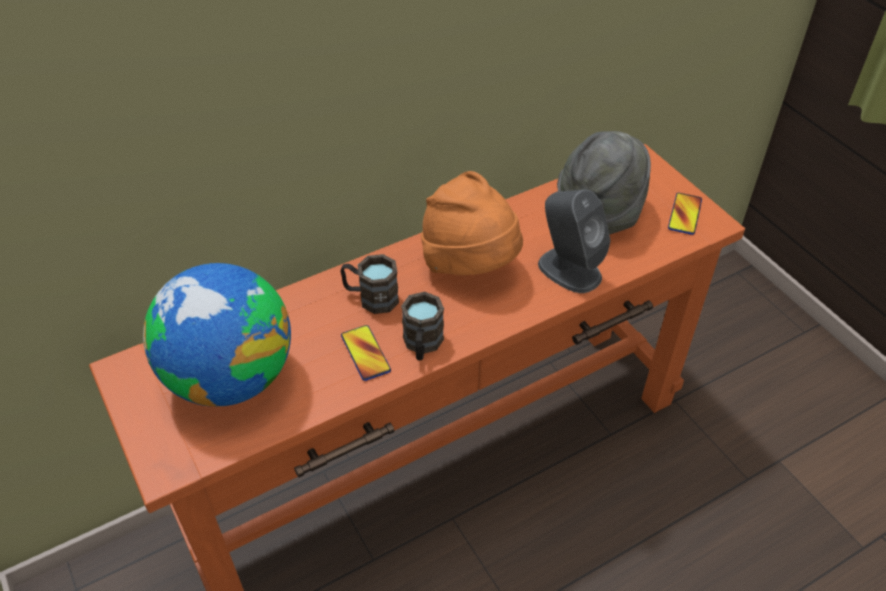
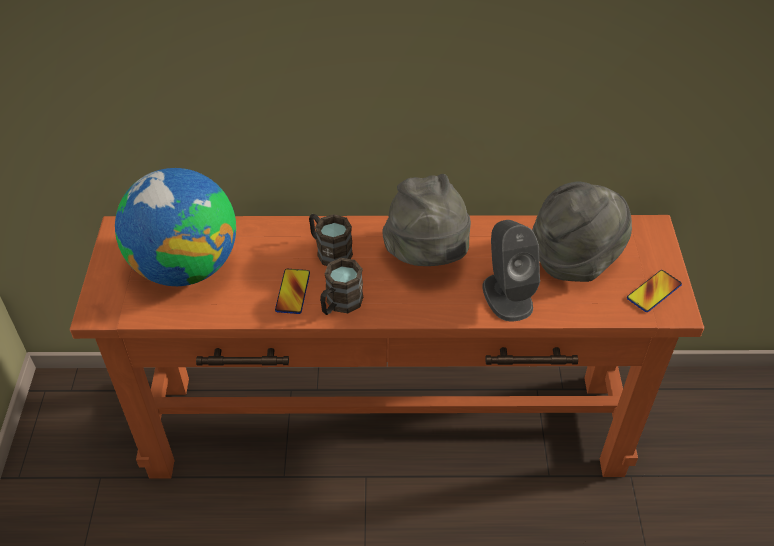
camera: 30 degrees right, 0 degrees up
(470, 264) = (428, 257): orange hat -> grey hat

